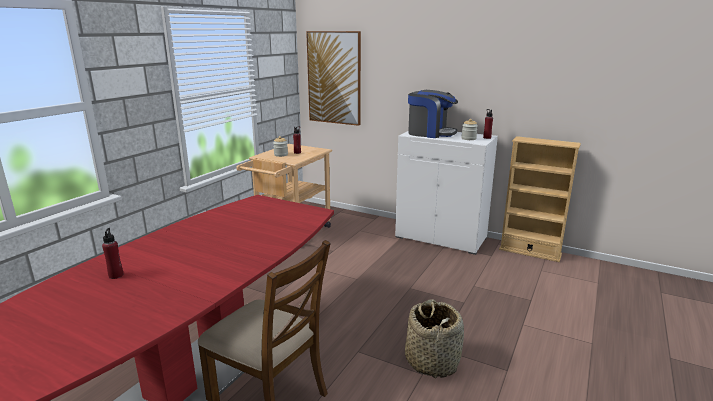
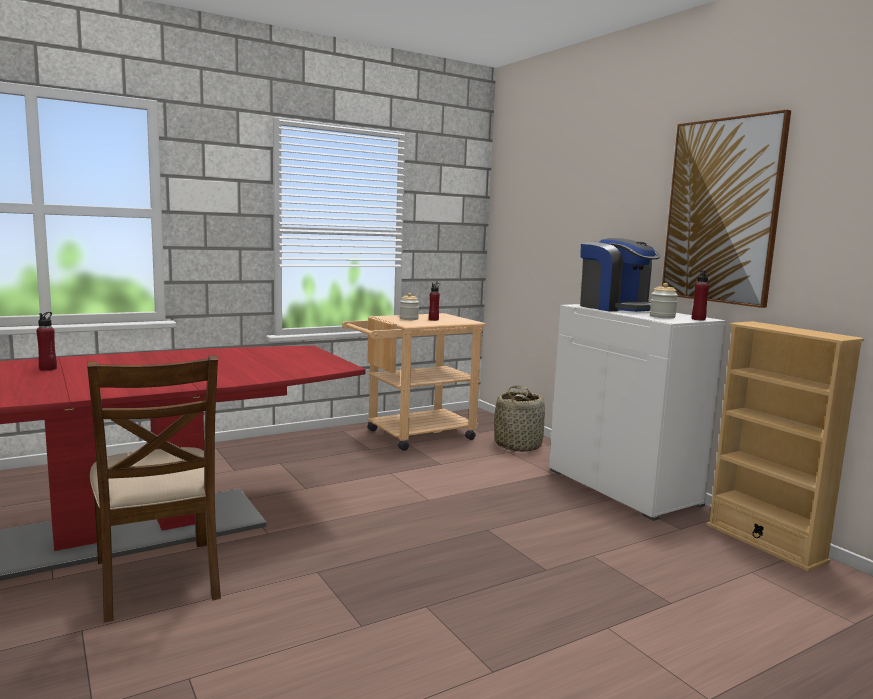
camera: 30 degrees right, 10 degrees down
(334, 78) = (523, 229): picture -> picture (722, 211)
(432, 361) = (396, 617): basket -> basket (518, 445)

